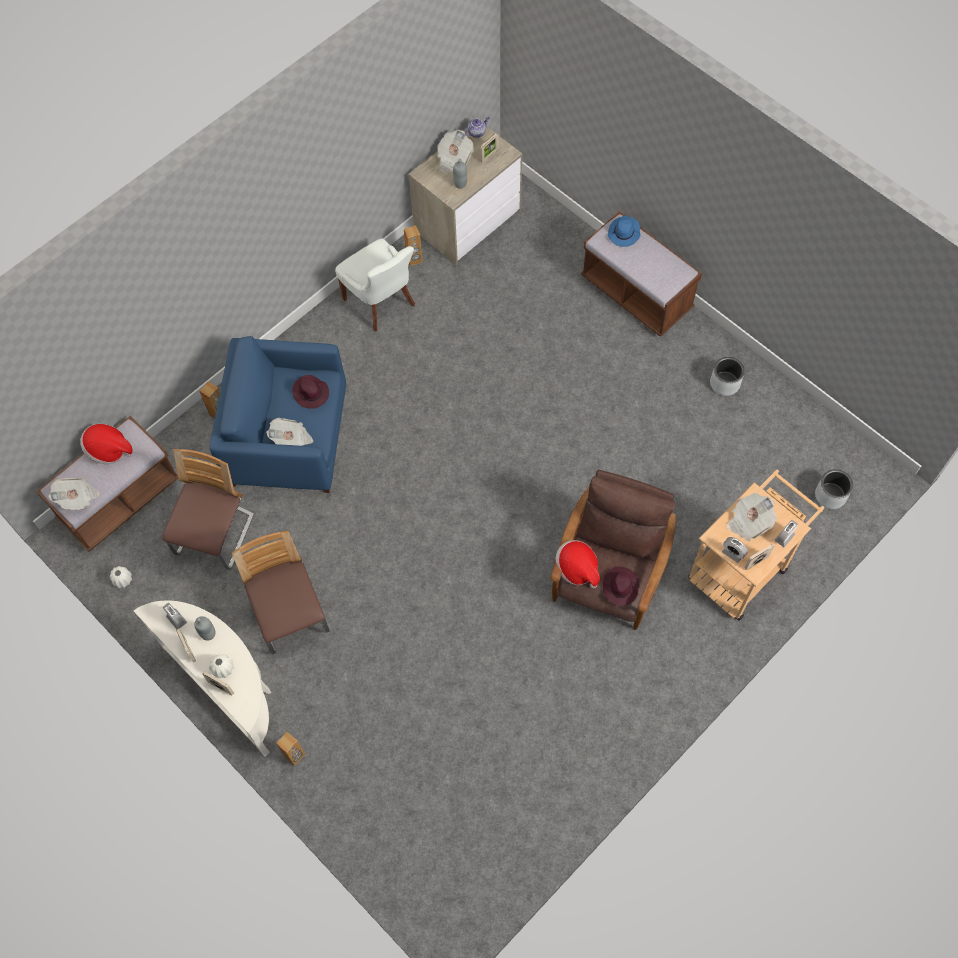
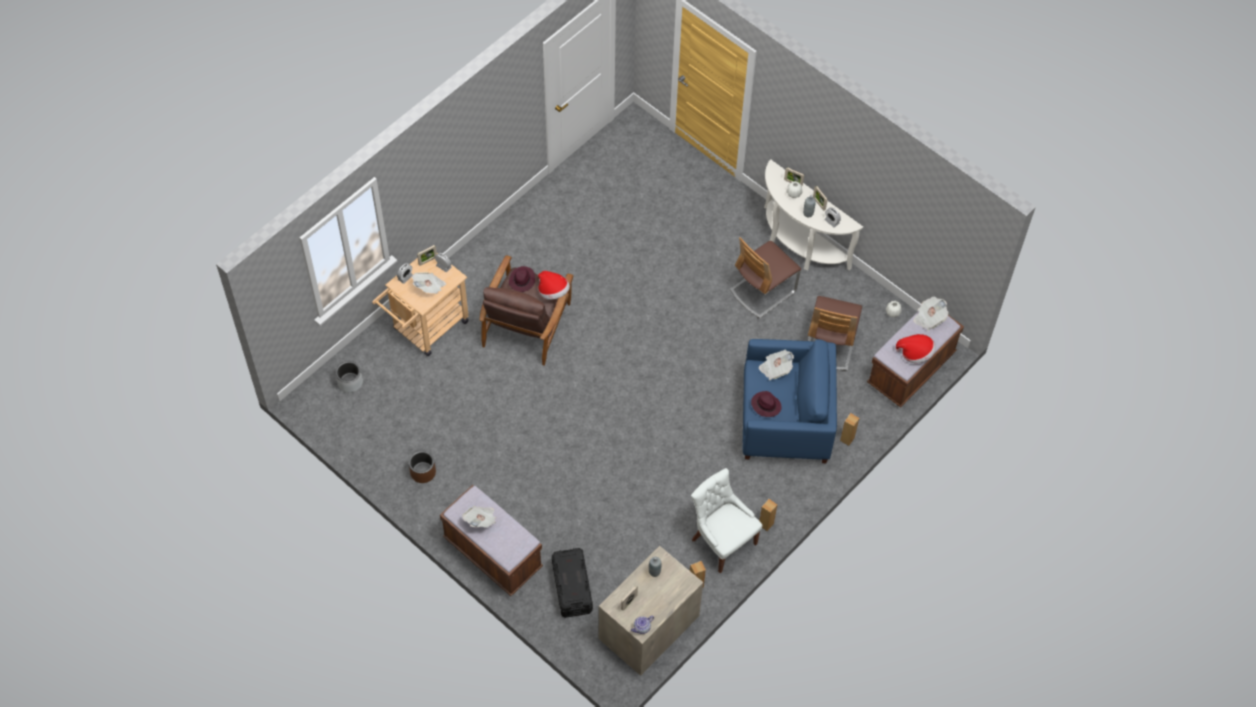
camera: 175 degrees right, 5 degrees down
(290, 615) = (763, 291): chair -> chair turned 75 degrees clockwise
(295, 755) = (746, 206): brown speaker -> brown speaker (766, 524)
(453, 159) = (662, 598): newspaper -> newspaper (481, 520)
(548, 259) = (572, 587): none -> black storage box
(624, 233) = (506, 548): blue hat -> none
(725, 383) = (423, 472): grey planter -> brown planter

